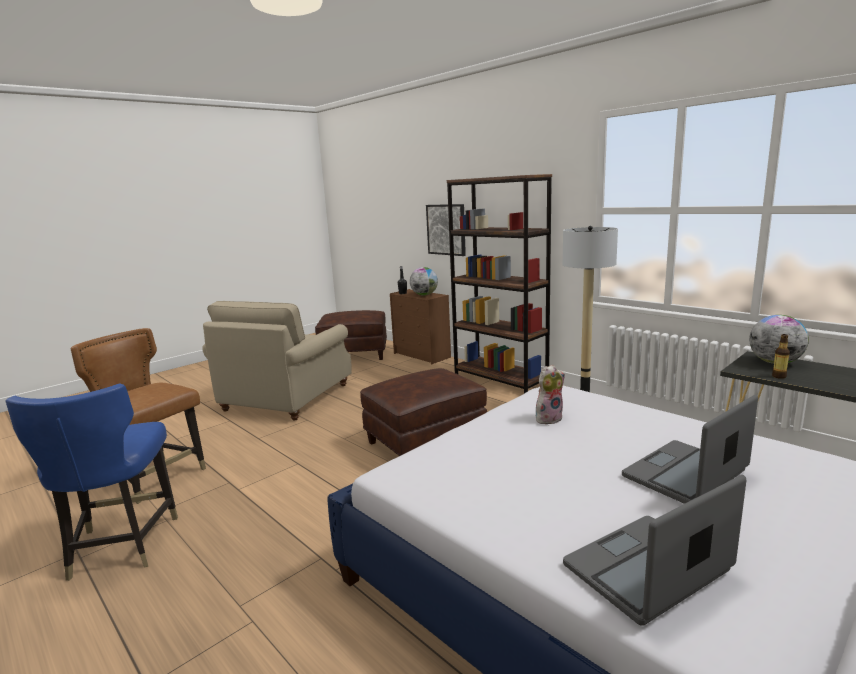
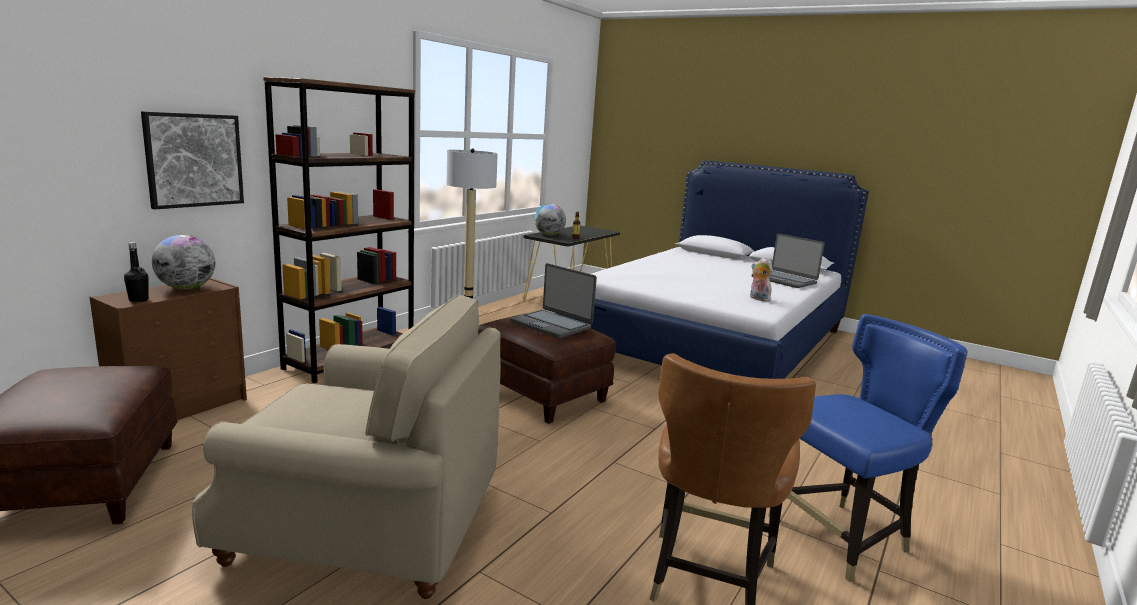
camera: 105 degrees left, 0 degrees up
(548, 418) = (654, 280): plush toy -> plush toy (758, 299)
(686, 474) = (704, 268): laptop -> laptop (551, 325)

